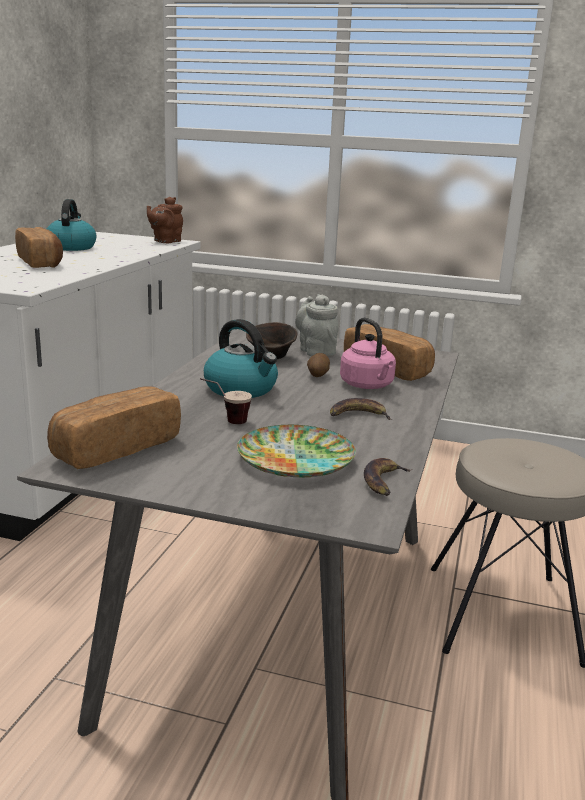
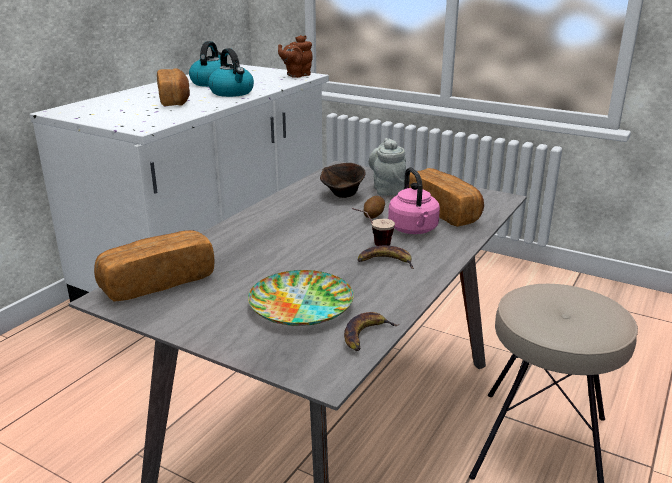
camera: 15 degrees right, 5 degrees up
(225, 422) = (262, 261): cup -> cup (372, 244)
(242, 389) = (297, 228): kettle -> kettle (232, 93)

